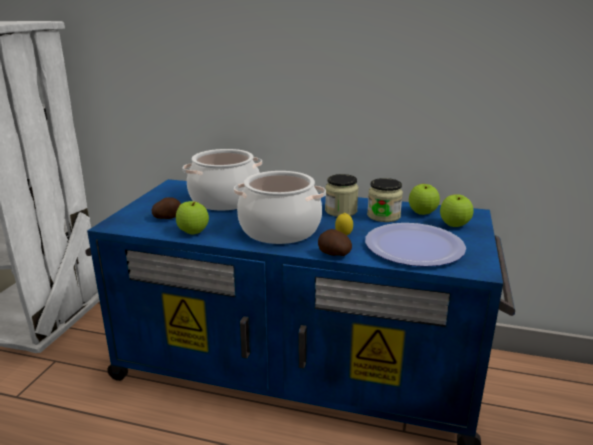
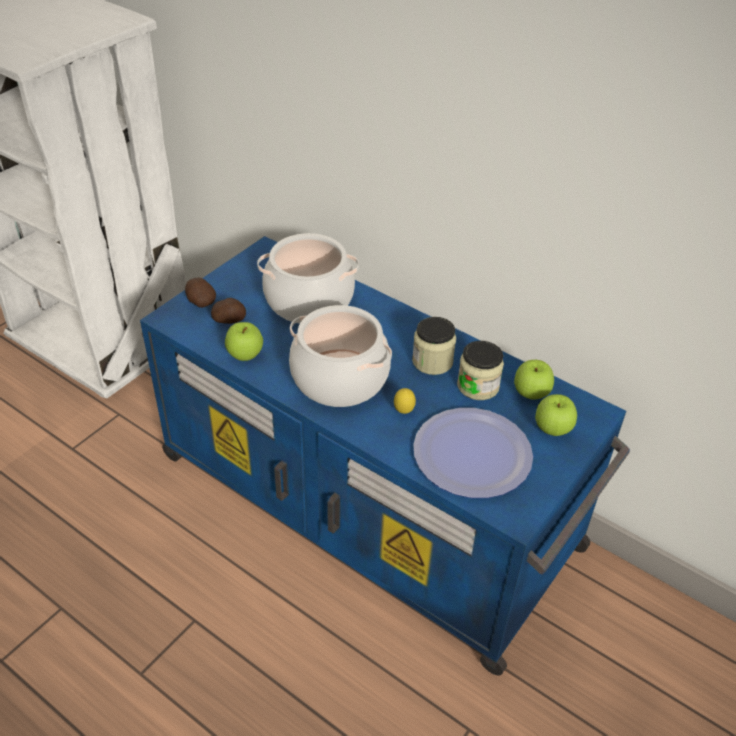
camera: 20 degrees right, 20 degrees up
(334, 254) = (372, 440): potato -> potato (200, 302)

